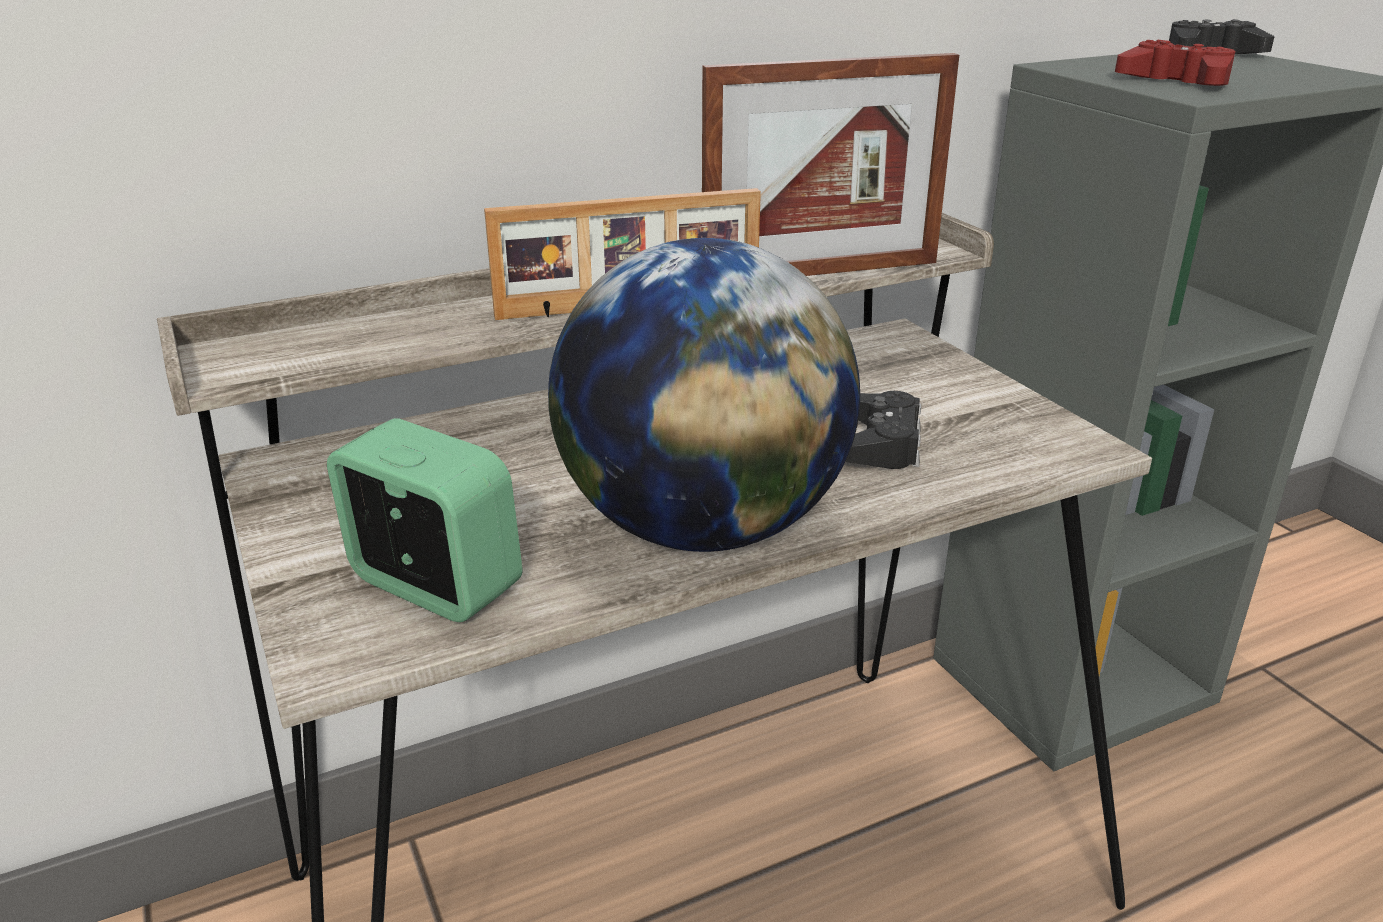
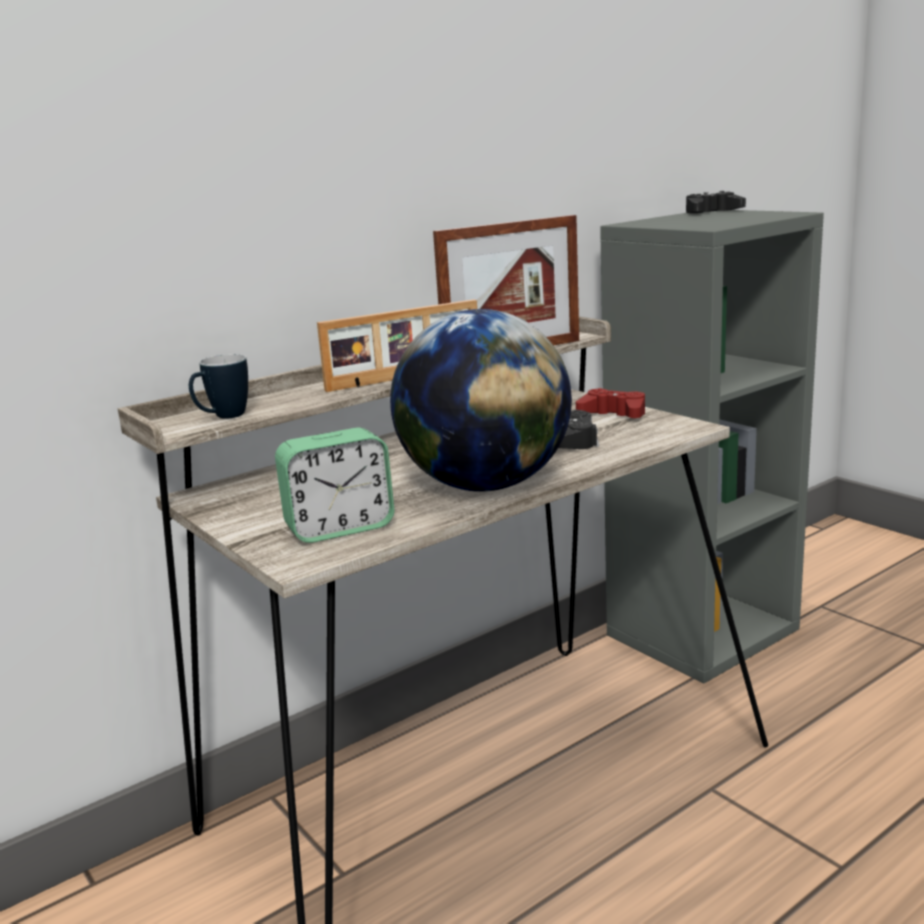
camera: 10 degrees left, 10 degrees down
(311, 354) = (223, 417): none -> mug
(434, 585) = (340, 528): alarm clock -> alarm clock turned 135 degrees clockwise
(1175, 81) = (697, 223): red game controller -> red game controller (613, 413)

